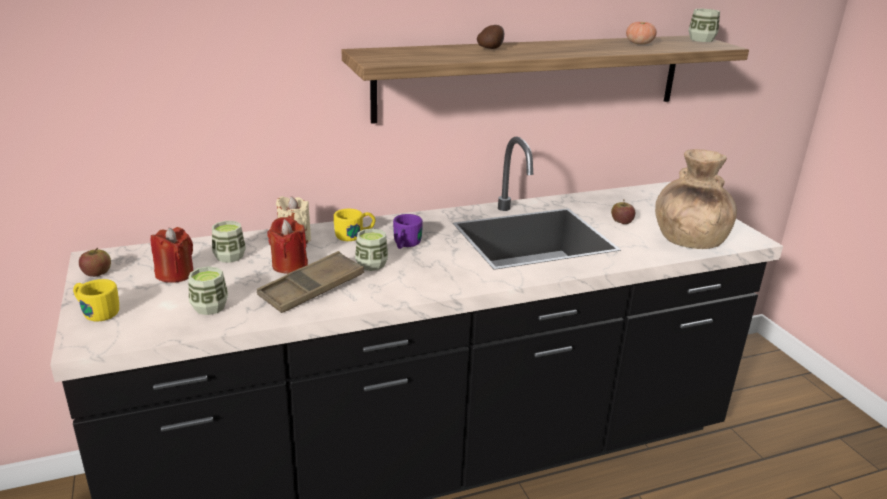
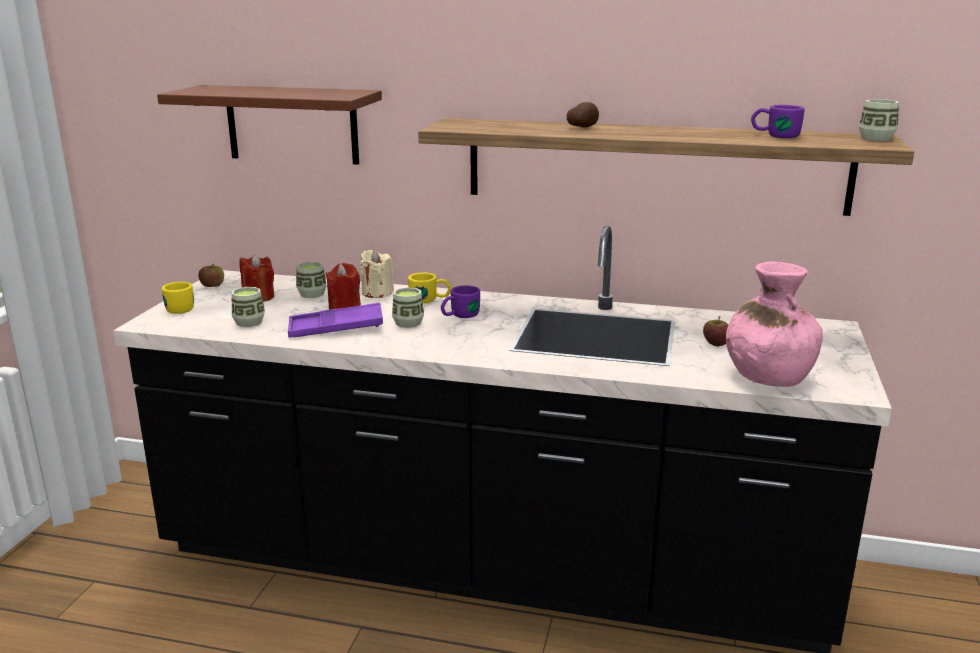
camera: 35 degrees right, 5 degrees down
(161, 70) = (292, 124): none -> brown shelf
(312, 288) = (336, 328): brown tray -> purple tray
(639, 43) = (774, 135): tomato -> purple mug
(688, 240) = (767, 375): brown vase -> pink vase

